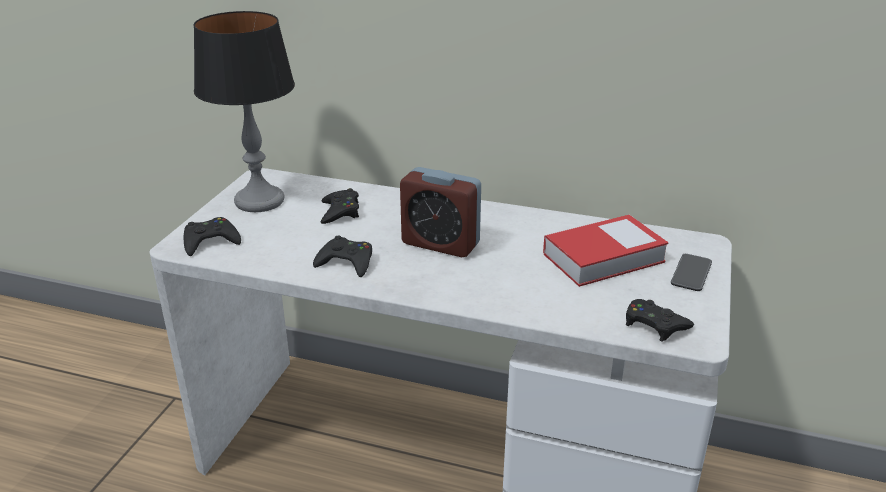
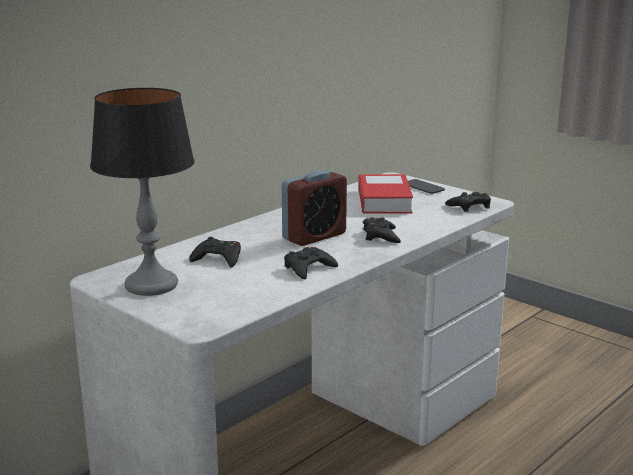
camera: 65 degrees left, 10 degrees down
(210, 241) = (208, 313): black game controller -> black game controller (380, 236)

